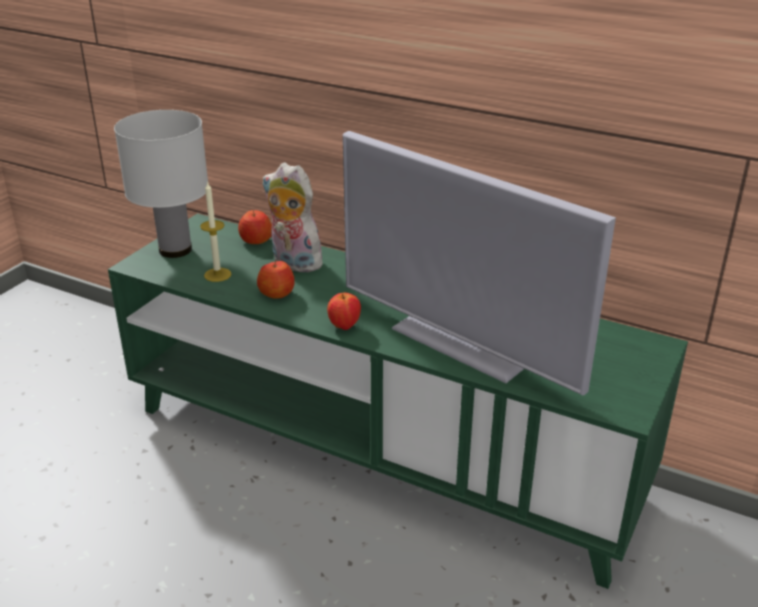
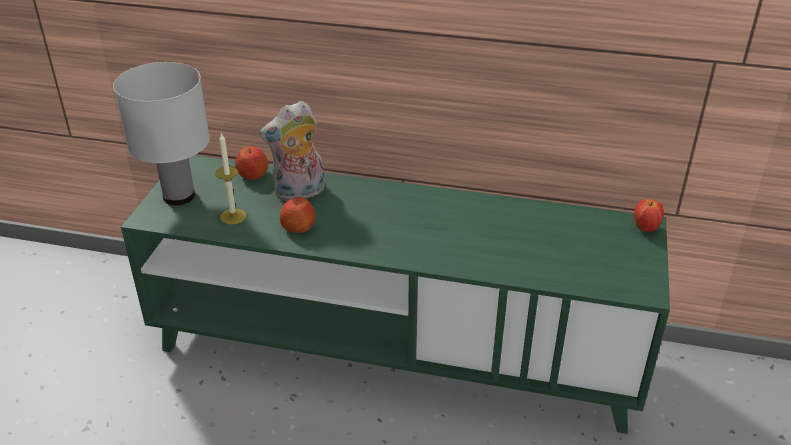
camera: 15 degrees left, 5 degrees up
(293, 263) = (299, 193): plush toy -> plush toy turned 45 degrees counterclockwise
(344, 326) = (375, 250): apple -> apple (645, 228)
(461, 343) = (485, 250): television -> none

